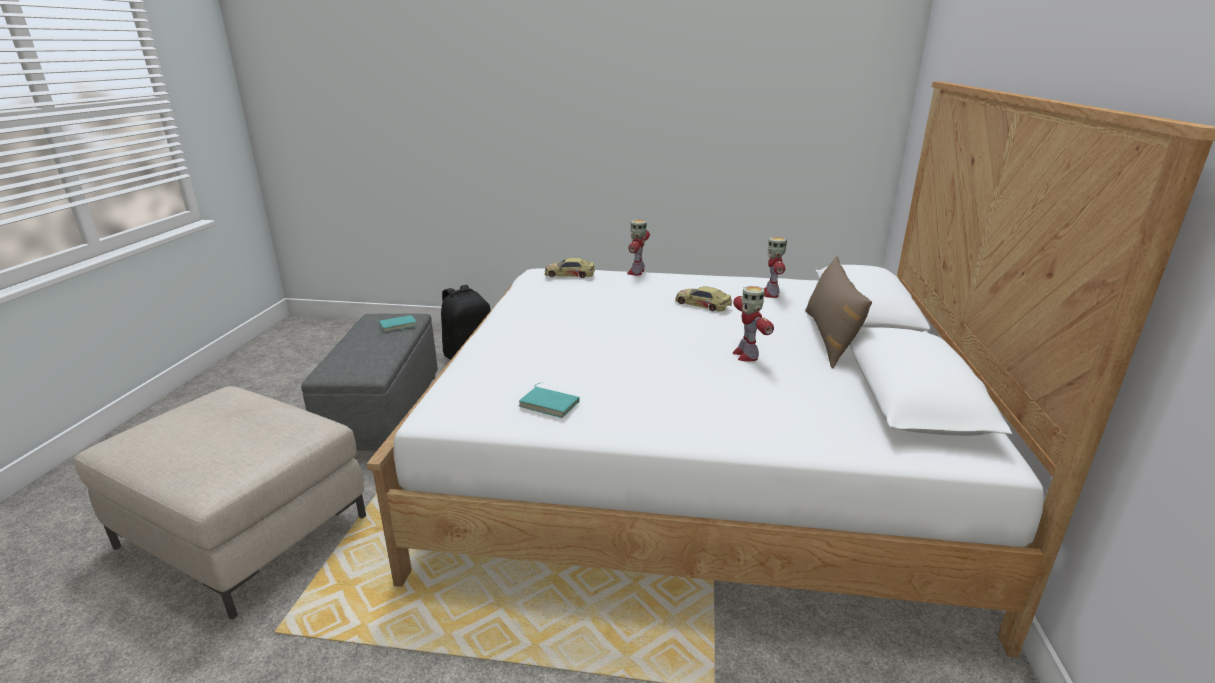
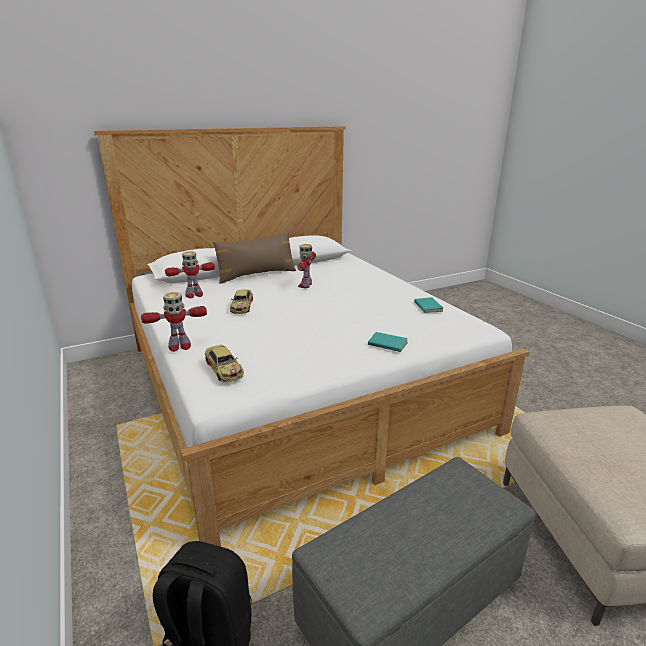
camera: 125 degrees left, 0 degrees up
(398, 325) = (363, 539): turquoise book -> turquoise book (387, 344)
(746, 355) = (306, 285): toy robot -> toy robot turned 150 degrees clockwise

